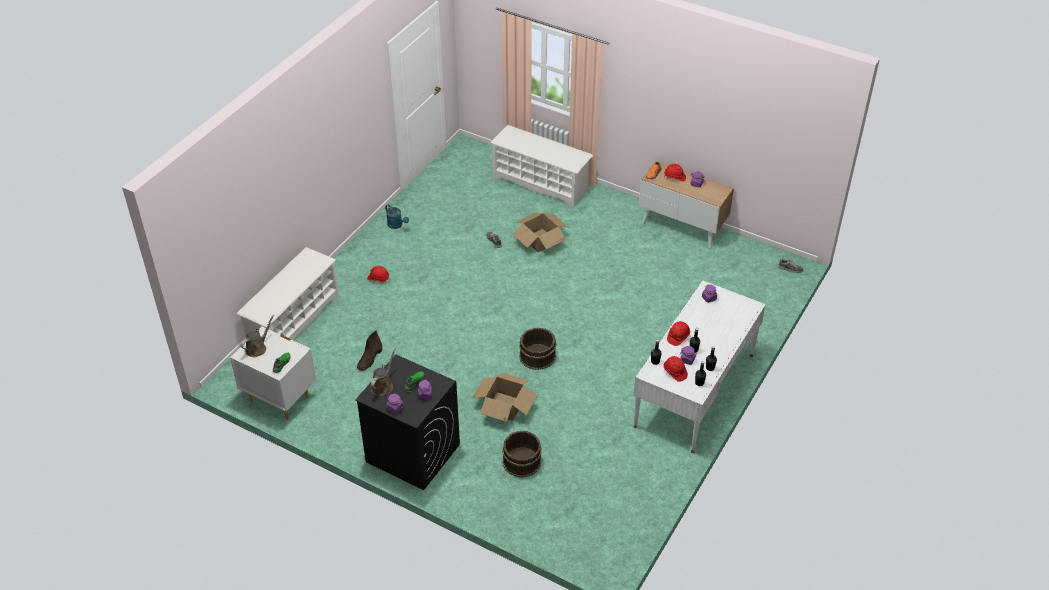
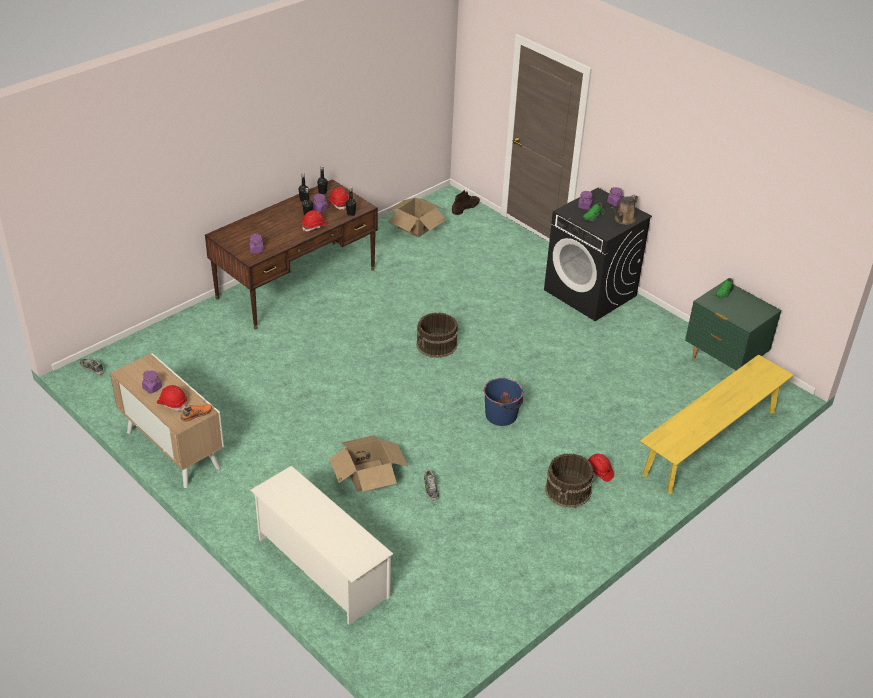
camera: 165 degrees left, 5 degrees down
(257, 348) = (751, 312): brown watering can -> none
(280, 399) = (722, 364): white nightstand -> green nightstand
(294, 321) = (710, 442): white shoe rack -> yellow bench
(369, 359) = (622, 381): brown boot -> brown boot (465, 207)
(397, 225) = (560, 546): turquoise watering can -> none
(461, 305) = (501, 415): none -> blue bucket
(504, 406) = (489, 309): cardboard box -> cardboard box (416, 226)
(521, 461) = (490, 267): brown bucket -> brown bucket (568, 490)
(695, 390) = (296, 283): white desk -> brown desk

